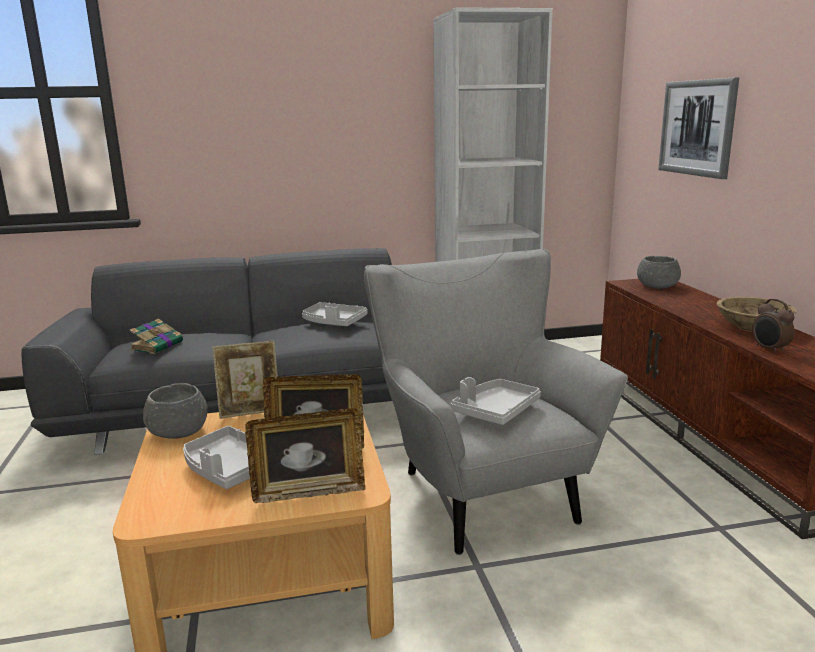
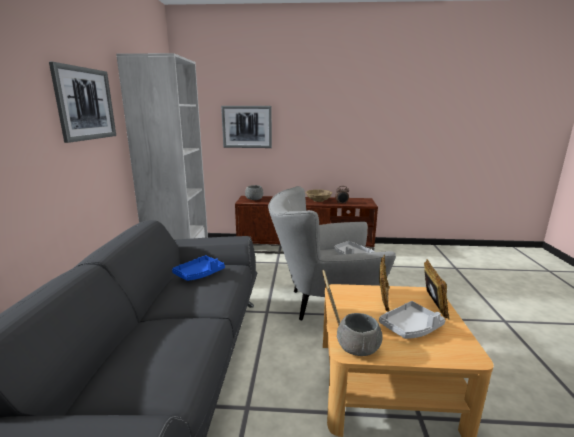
camera: 75 degrees left, 0 degrees up
(158, 345) = (172, 357): book -> none
(333, 322) = (199, 274): grey tray -> blue tray
(357, 91) = (85, 104): none -> picture

